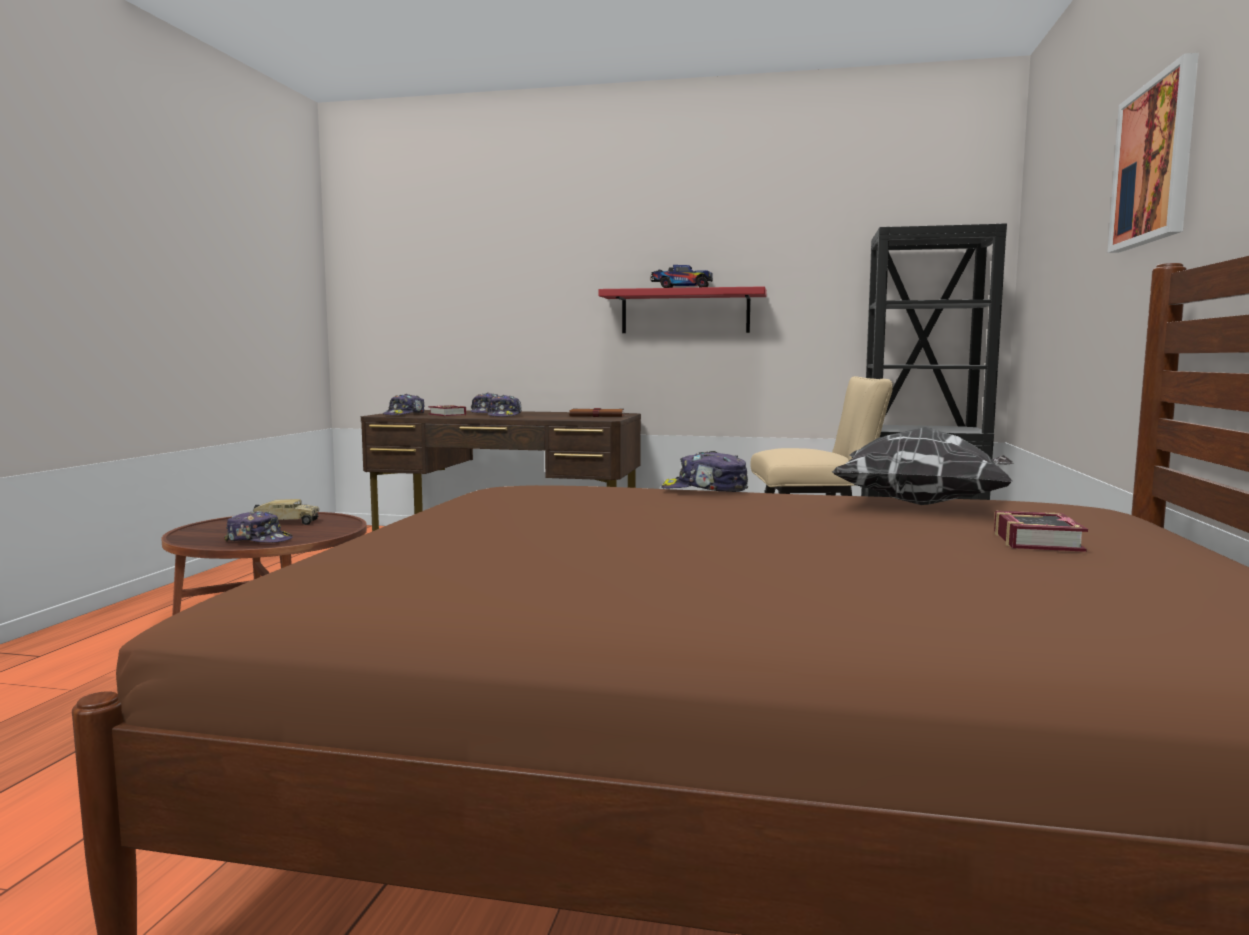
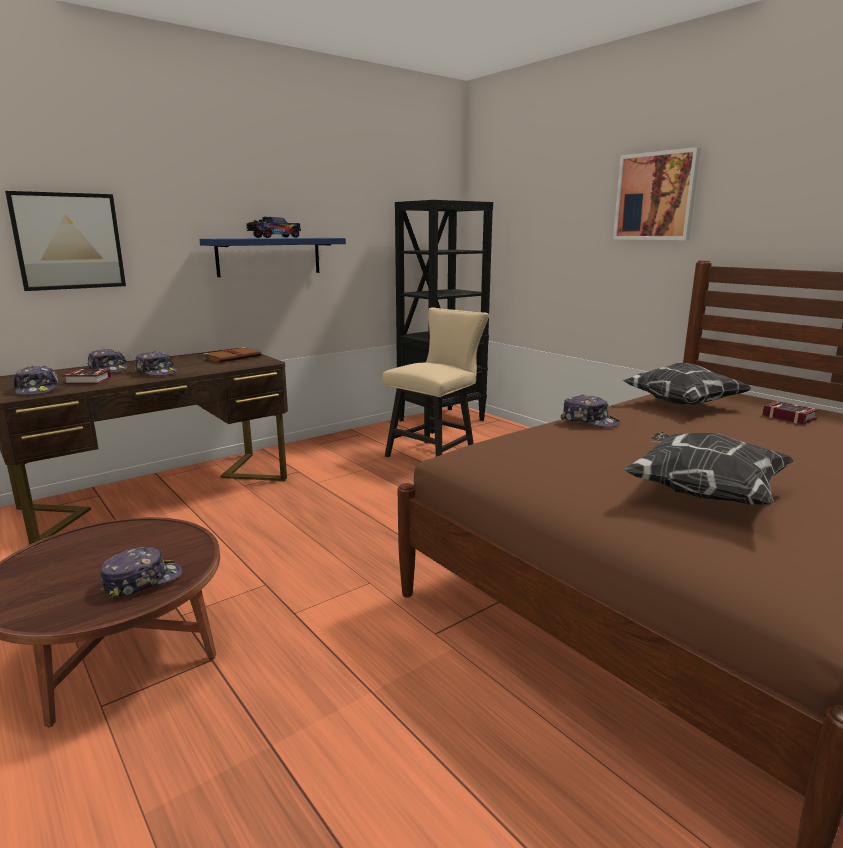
camera: 50 degrees left, 10 degrees up
(285, 523) = (89, 553): toy truck -> none
(490, 295) = (68, 241): none -> picture
(506, 536) = (702, 493): none -> pillow
(685, 312) = (269, 256): red shelf -> blue shelf
(705, 490) = (589, 421): cap -> cap turned 105 degrees counterclockwise

